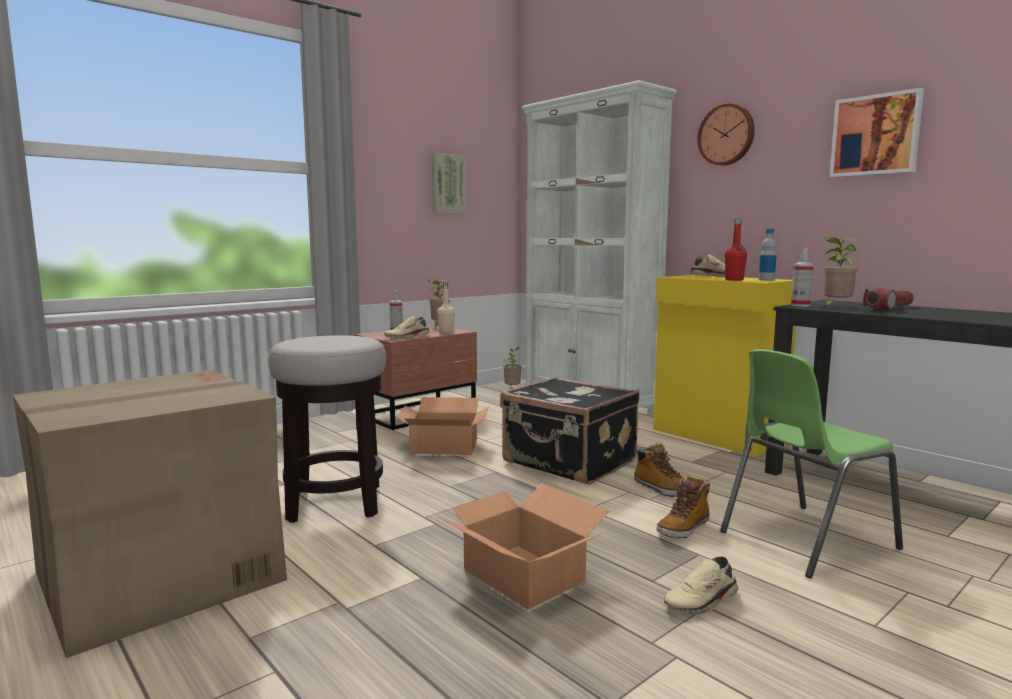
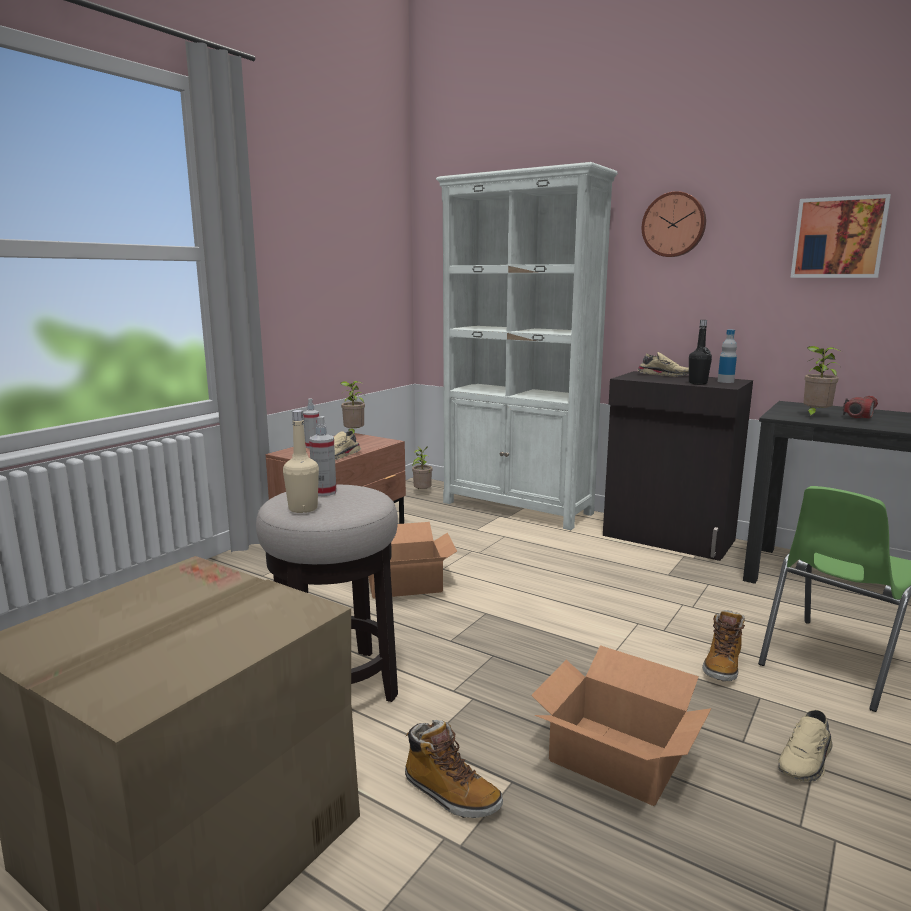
camera: 15 degrees left, 5 degrees up
(446, 332) = (372, 444): beige bottle -> beige bottle (303, 509)
(448, 184) = (346, 265): picture -> none
(568, 463) = (552, 591): black suitcase -> none
(663, 489) = (667, 616): boot -> boot (450, 794)
(717, 436) = (668, 538): yellow cabinet -> black cabinet
(734, 280) = (697, 383): red bottle -> black bottle
(800, 305) = (780, 414): spray bottle -> spray bottle (324, 492)

